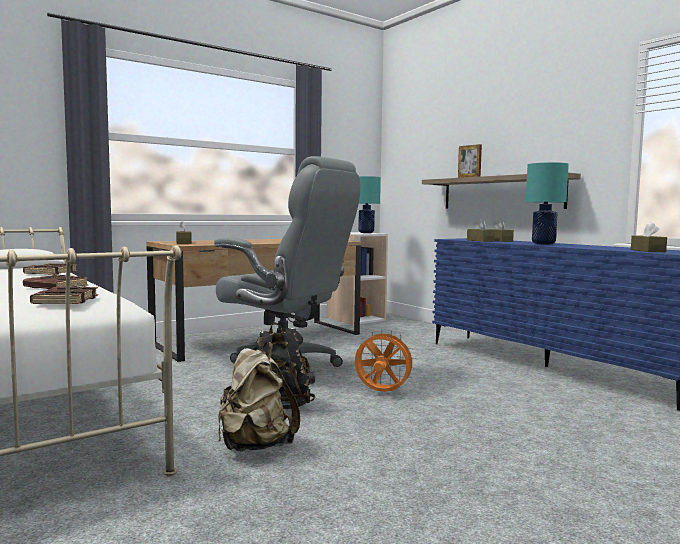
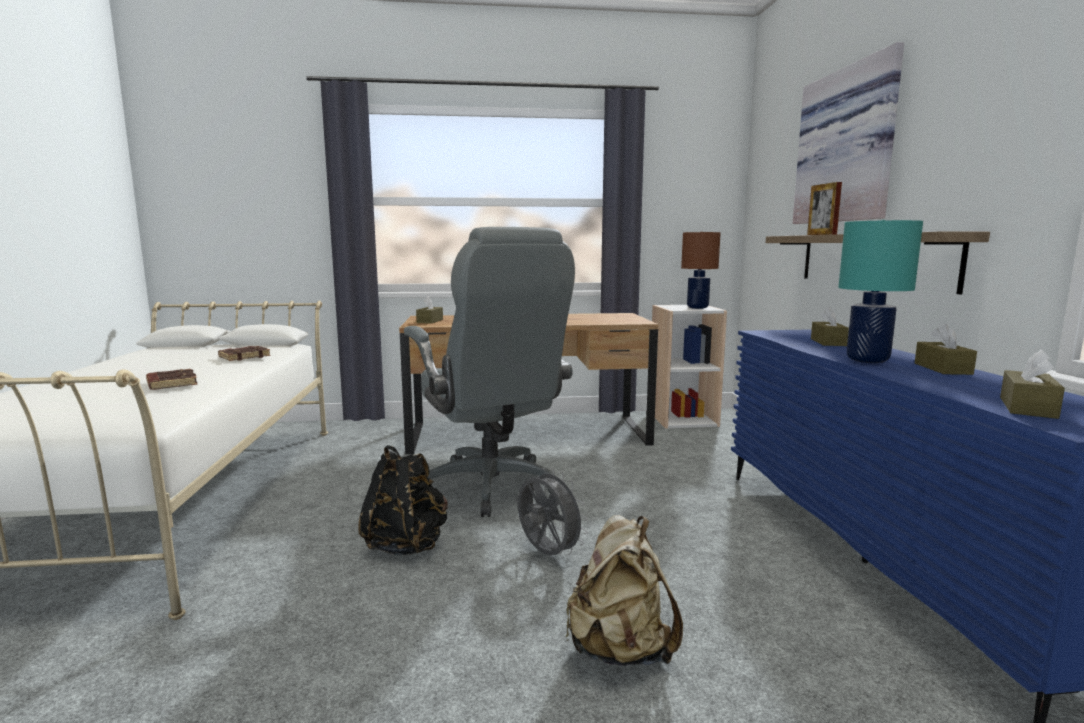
camera: 30 degrees right, 5 degrees up
(65, 301) = (106, 410): brown book -> none
(255, 446) = (299, 601): beige backpack -> beige backpack (620, 649)
(366, 233) = (697, 308): turquoise table lamp -> brown table lamp
(382, 393) = (547, 554): orange fan -> grey fan
(476, 123) = (848, 146): none -> picture
(480, 241) = (792, 340): brown tissue box -> brown tissue box (942, 368)

